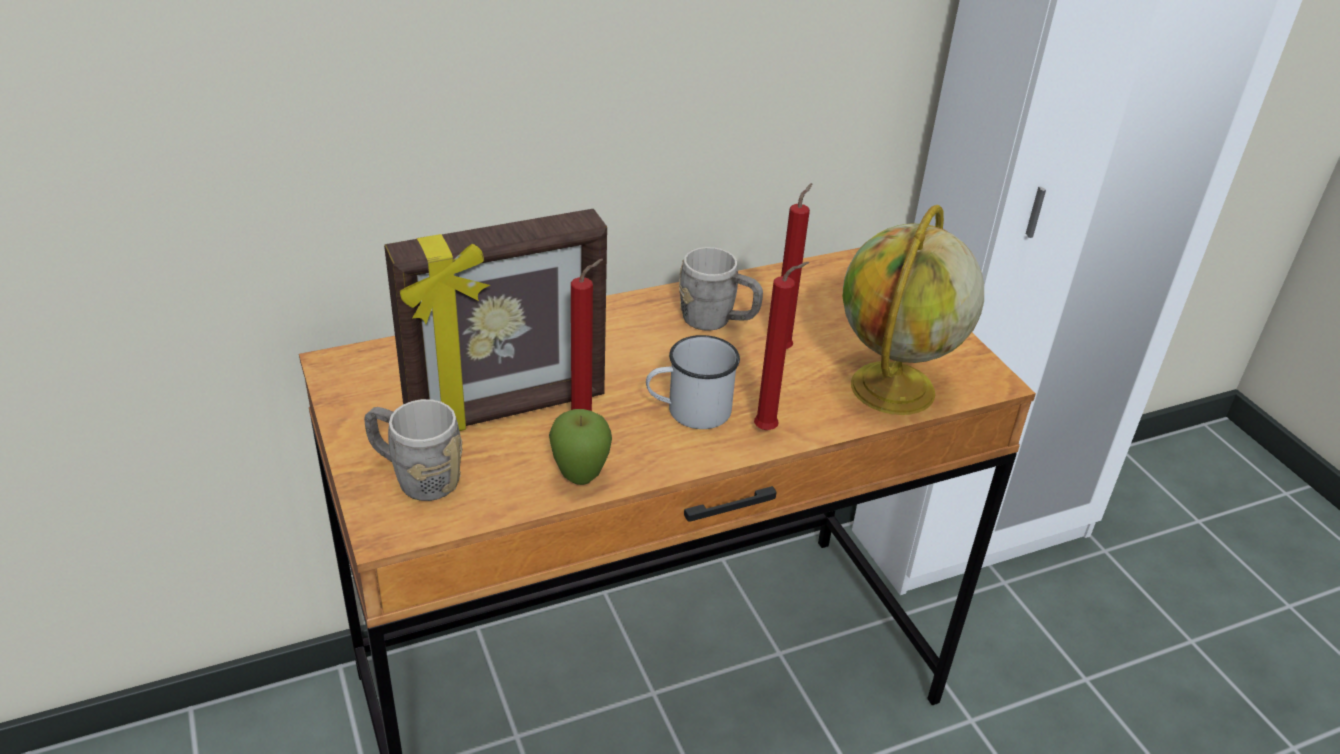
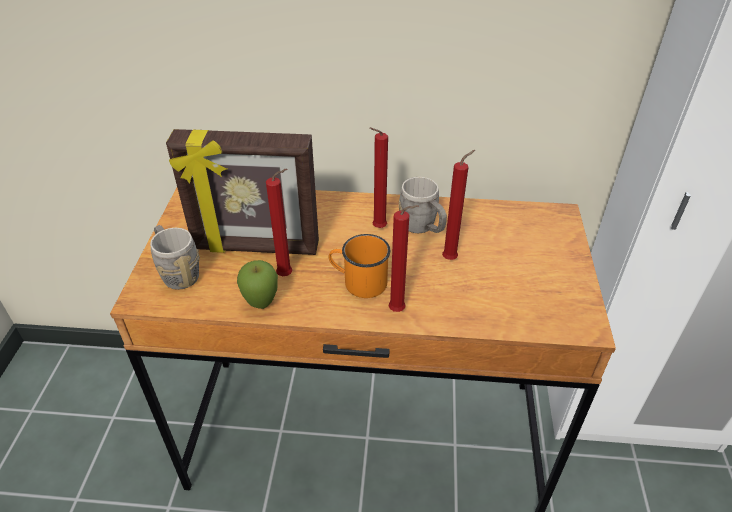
camera: 30 degrees right, 5 degrees up
(658, 338) = (377, 228): none -> red candle
(689, 411) = (358, 282): white mug -> orange mug
(892, 390) = (505, 311): globe -> none

